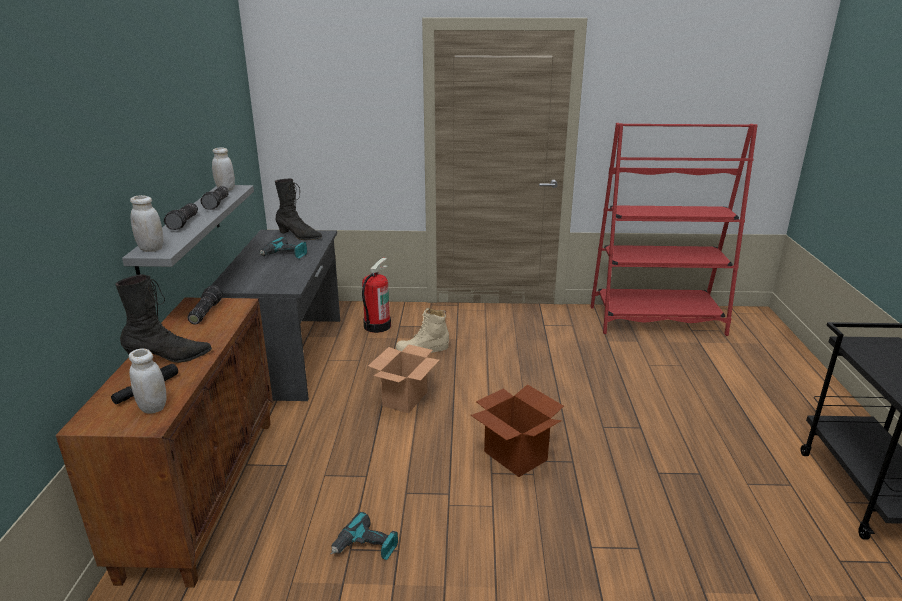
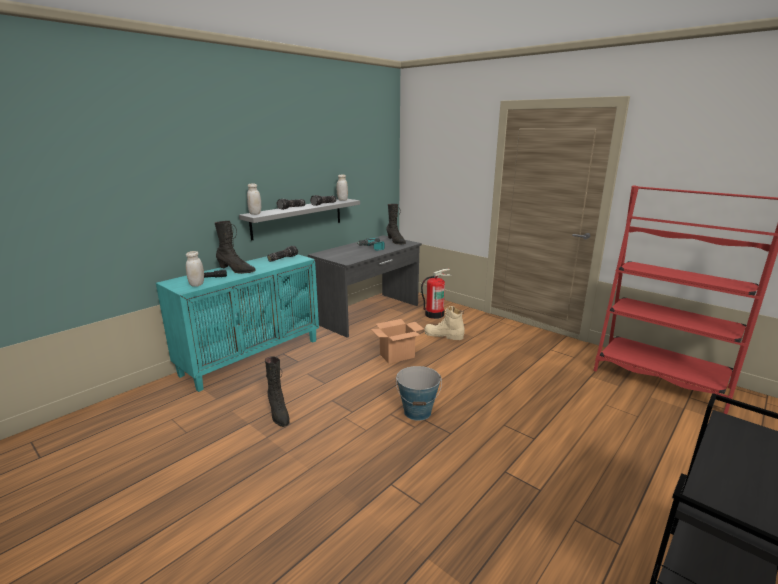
camera: 40 degrees right, 5 degrees down
(203, 491) = (252, 356): brown cabinet -> turquoise cabinet
(365, 547) = (279, 414): power drill -> black boot
(515, 456) = (417, 412): cardboard box -> bucket

